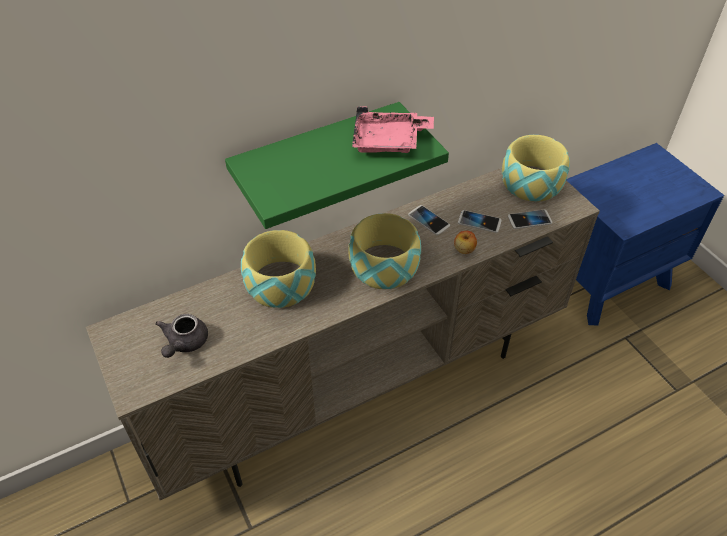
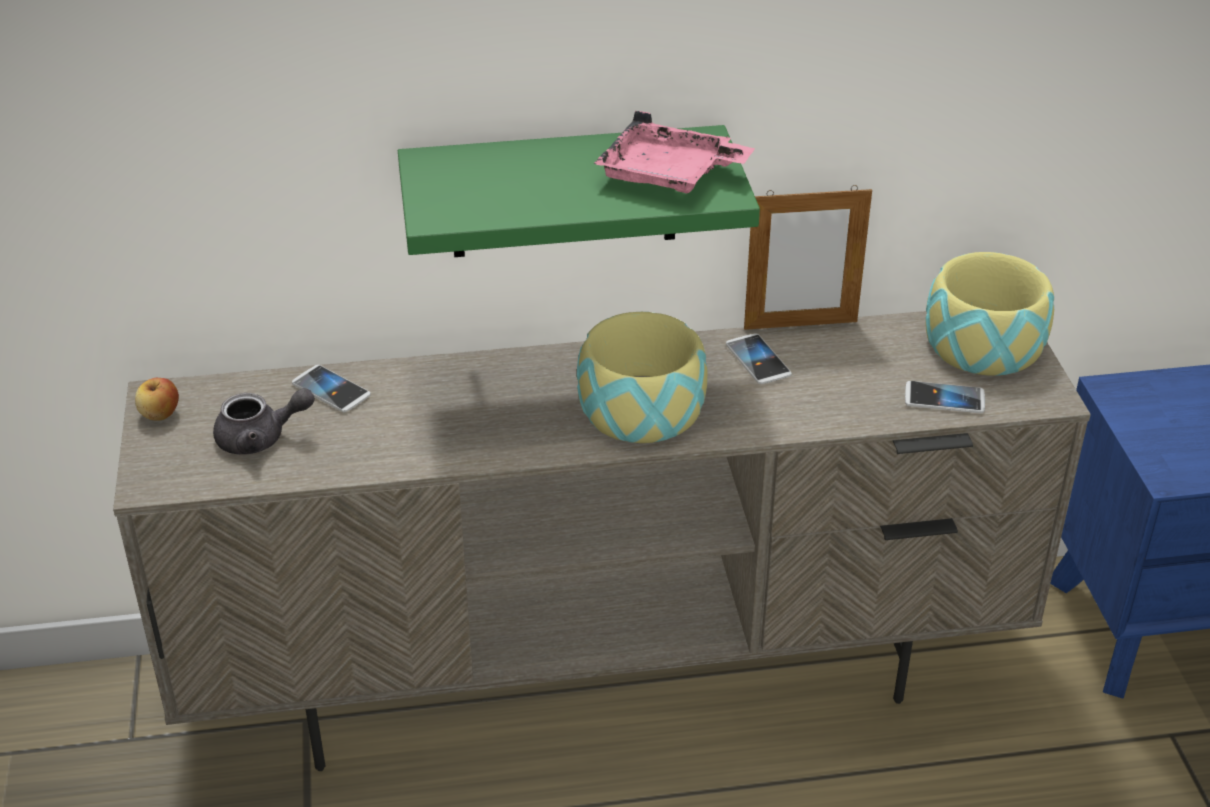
camera: 20 degrees right, 10 degrees down
(184, 343) = (261, 438): grey teapot -> grey teapot turned 135 degrees counterclockwise
(281, 283) = (455, 393): bowl -> none
(439, 194) = (800, 325): none -> picture frame
(464, 249) = (796, 416): apple -> apple (160, 414)
(479, 222) = (848, 382): phone -> phone (331, 390)

